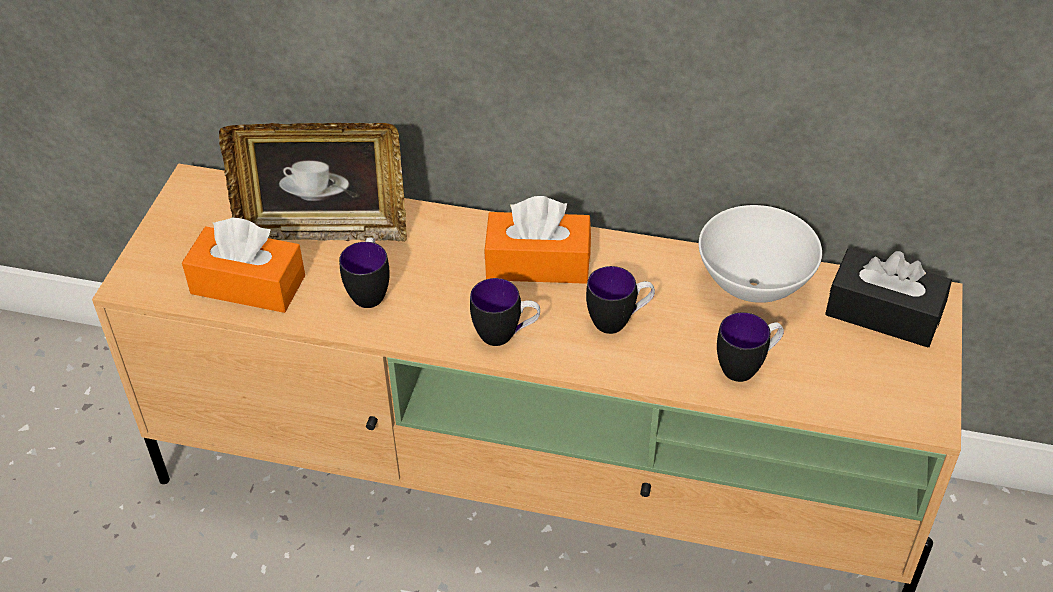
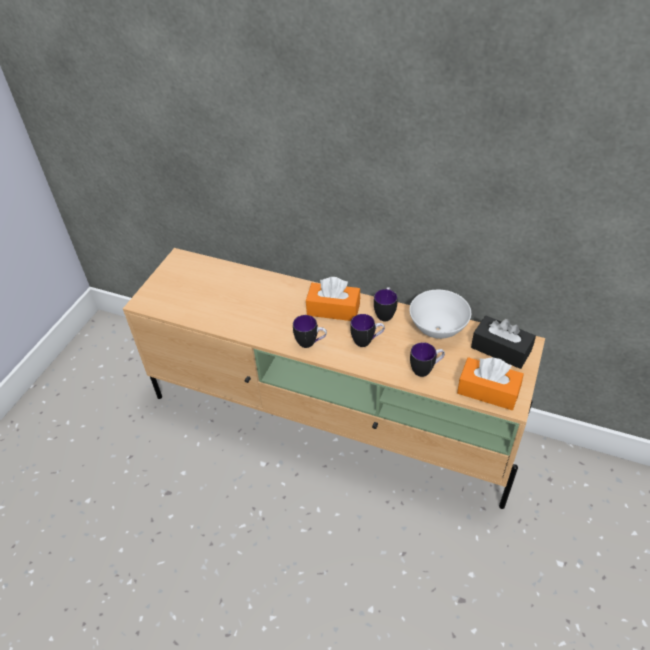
camera: 10 degrees right, 0 degrees up
(248, 285) = (194, 308): orange tissue box -> orange tissue box (488, 391)
(323, 229) = (234, 284): picture frame -> none
(370, 291) = (250, 316): mug -> mug (385, 313)

